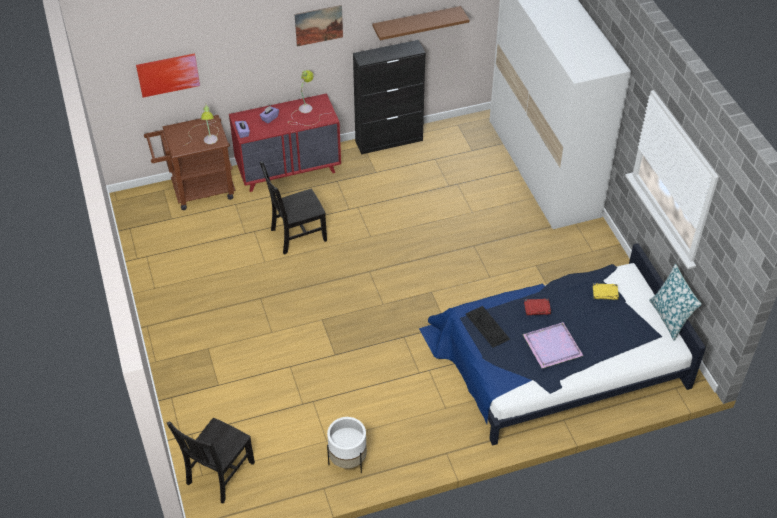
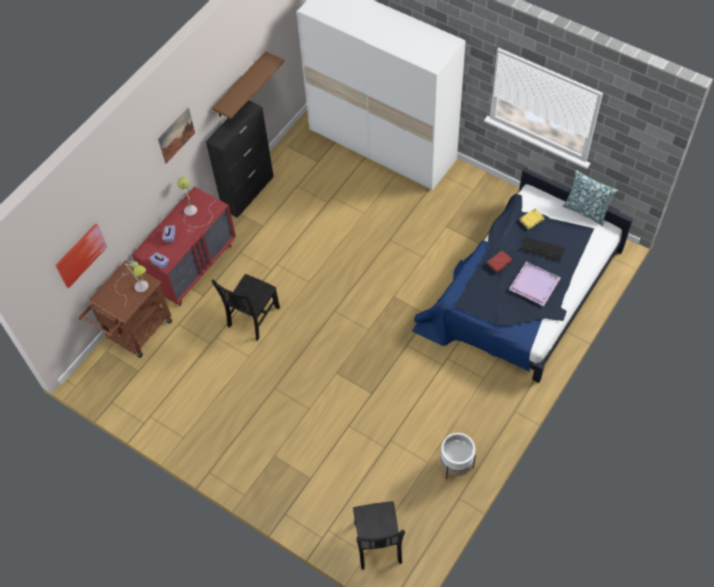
camera: 35 degrees left, 10 degrees up
(488, 326) = (479, 299): keyboard -> keyboard (543, 248)

